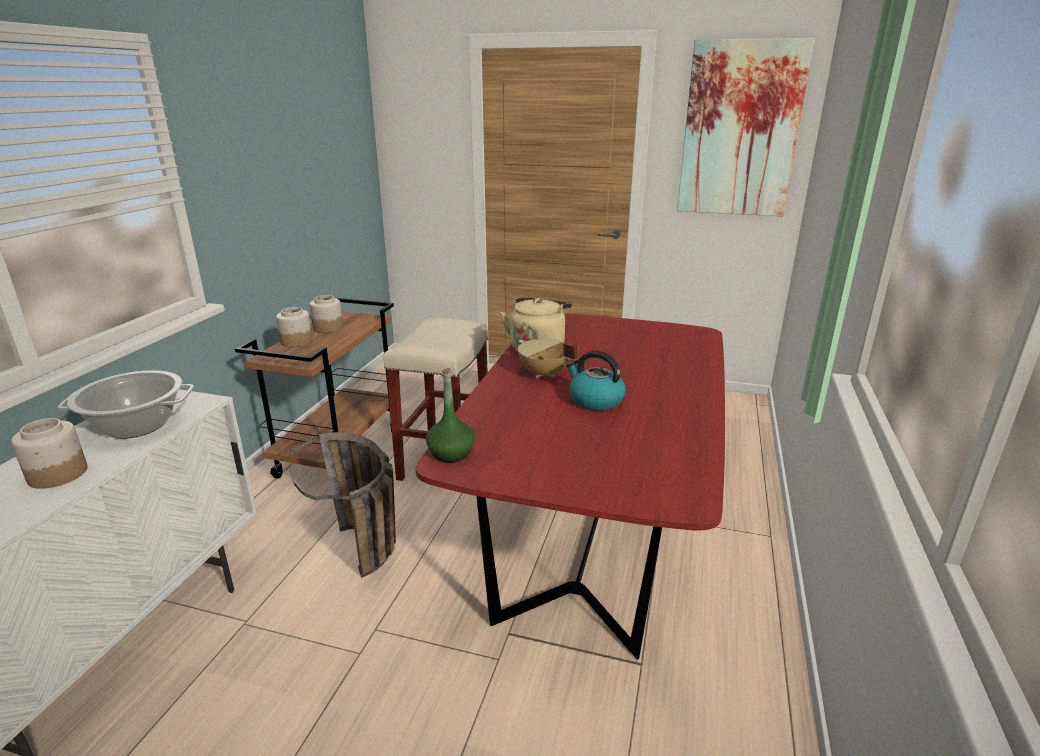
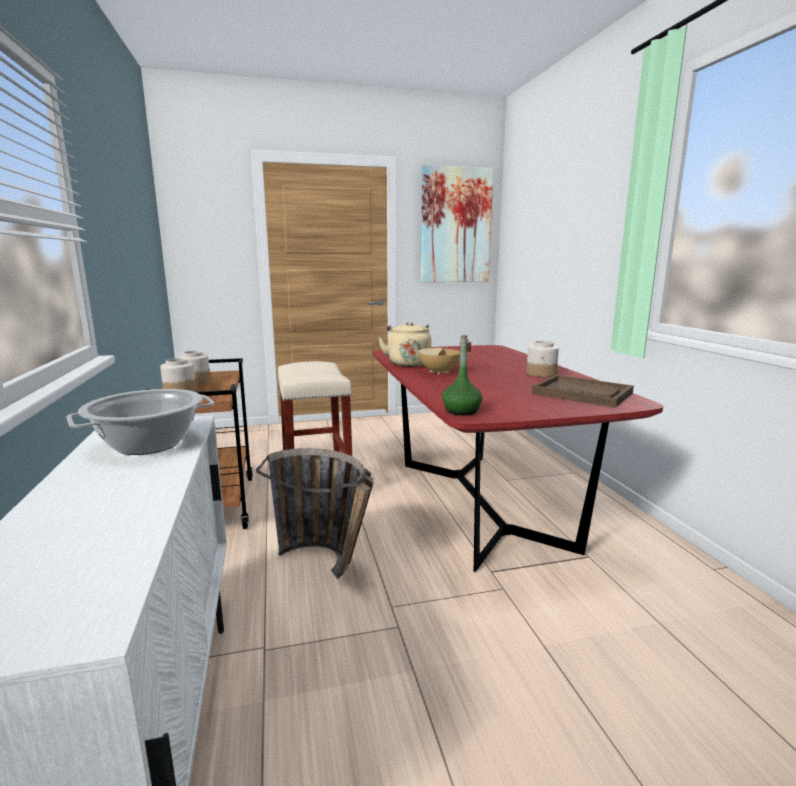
camera: 30 degrees left, 10 degrees down
(57, 474) = (127, 486): jar -> jar (541, 374)
(595, 400) = (497, 377): kettle -> none
(648, 462) = (582, 393): none -> brown tray

